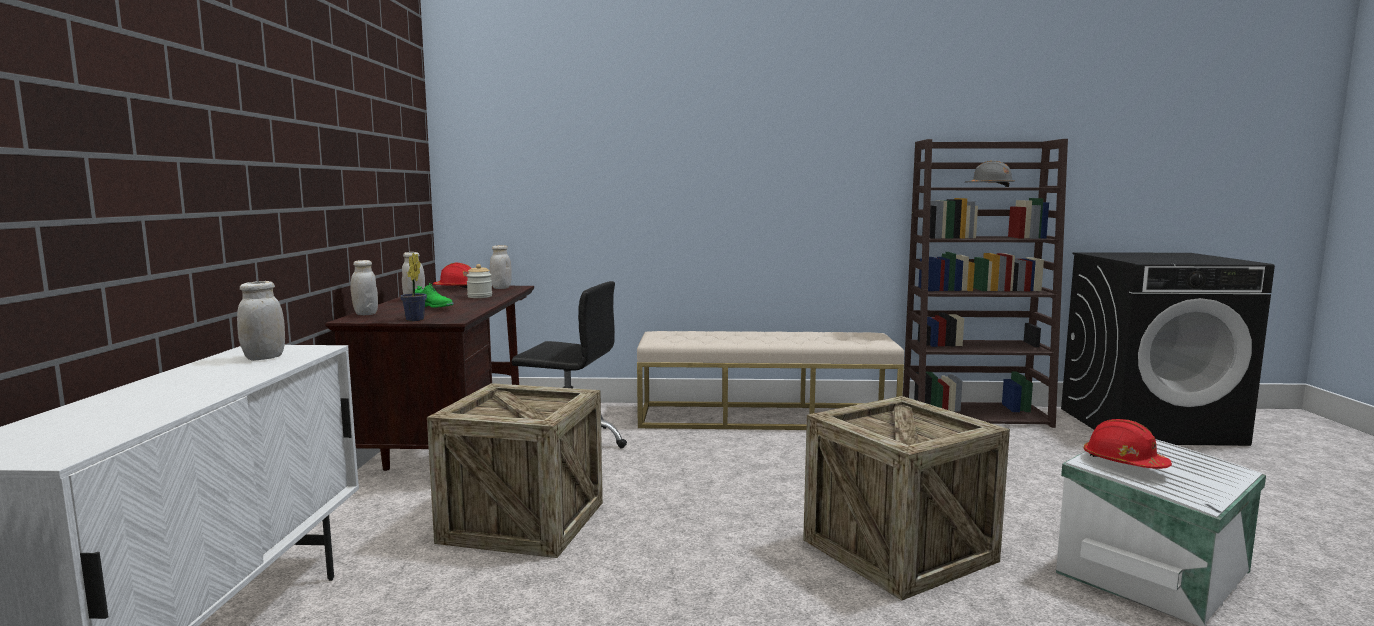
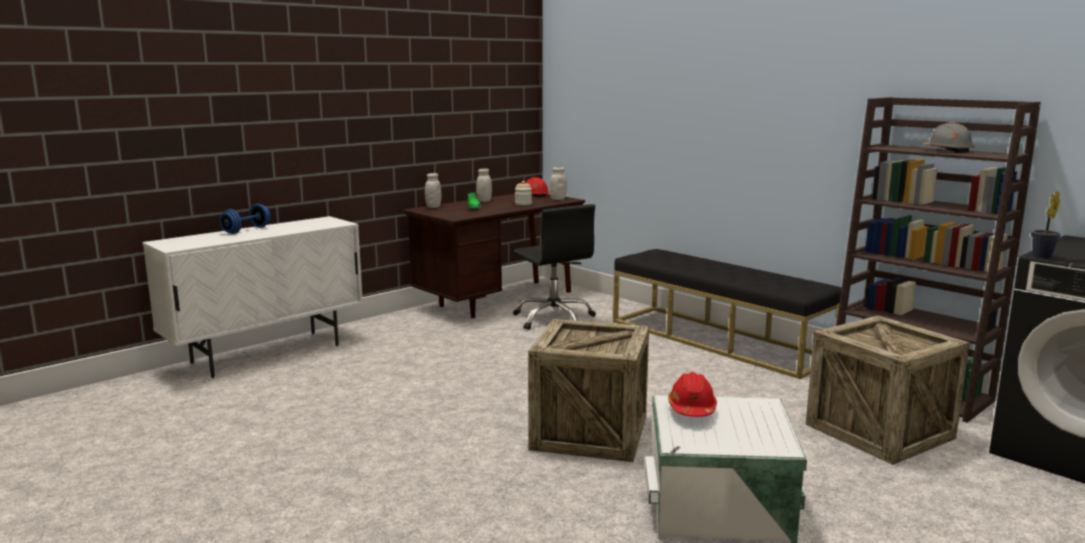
camera: 45 degrees right, 5 degrees up
(142, 390) = (246, 230): none -> blue dumbbell
(264, 358) = (314, 224): white jar -> none
(413, 320) = (439, 214): potted plant -> potted plant (1040, 257)
(523, 522) = (446, 350): crate -> crate (879, 431)
(766, 417) = (718, 339): beige bench -> black bench

